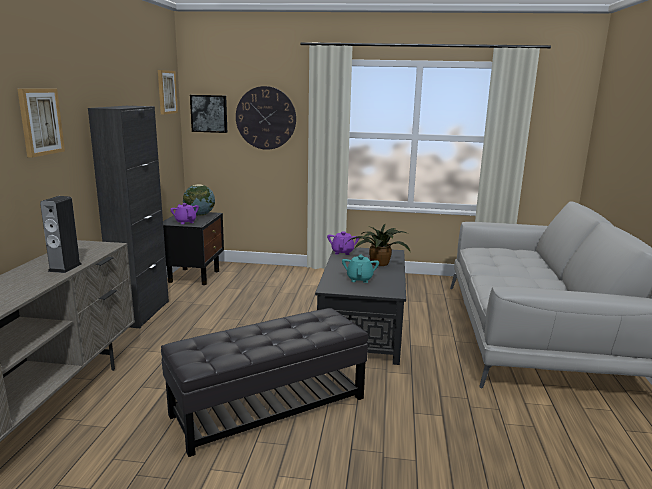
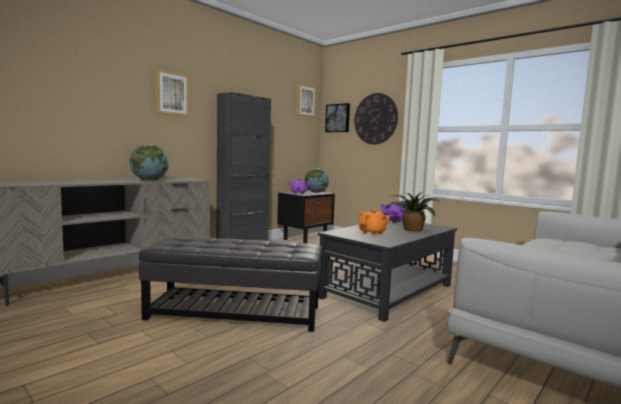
camera: 35 degrees right, 10 degrees down
(65, 267) = (149, 180): speaker -> globe
(359, 279) = (372, 233): turquoise teapot -> orange teapot

